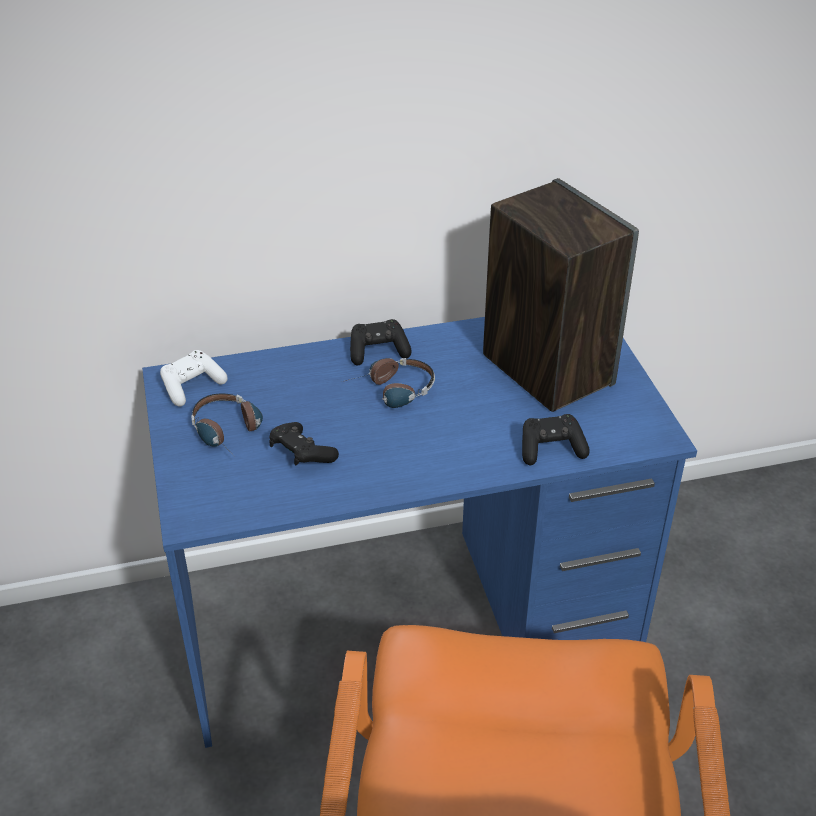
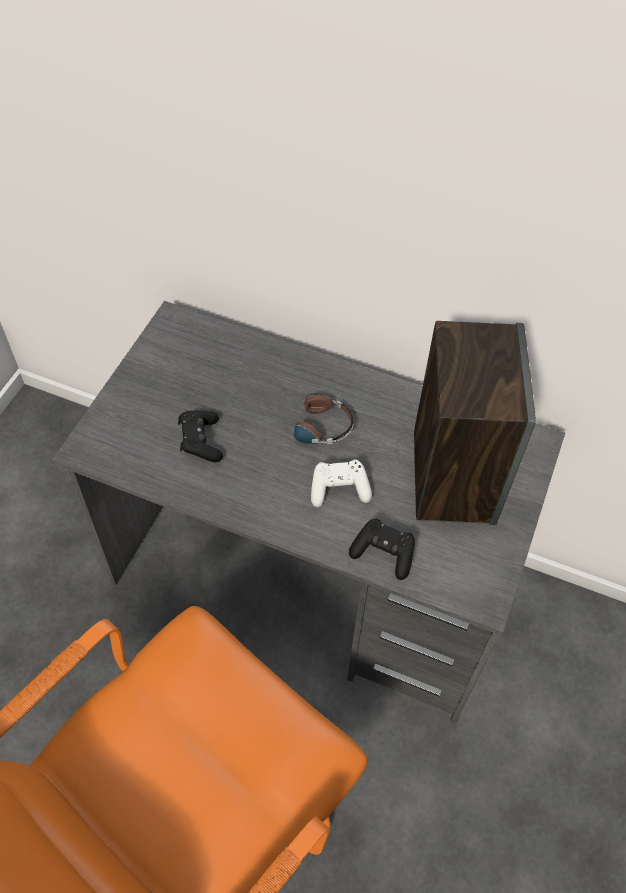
camera: 35 degrees right, 15 degrees up
(192, 386) = (181, 337): white game controller -> white game controller (339, 489)
(231, 433) = (171, 393): headphones -> none
(378, 352) = (337, 381): black game controller -> none
(407, 621) = (309, 579): blue desk -> grey desk

